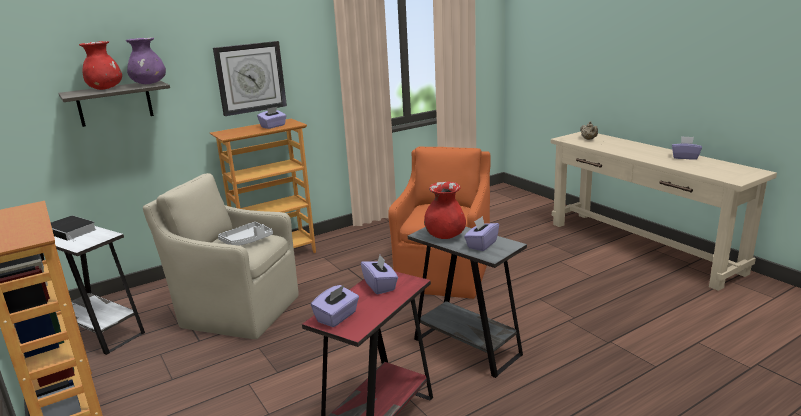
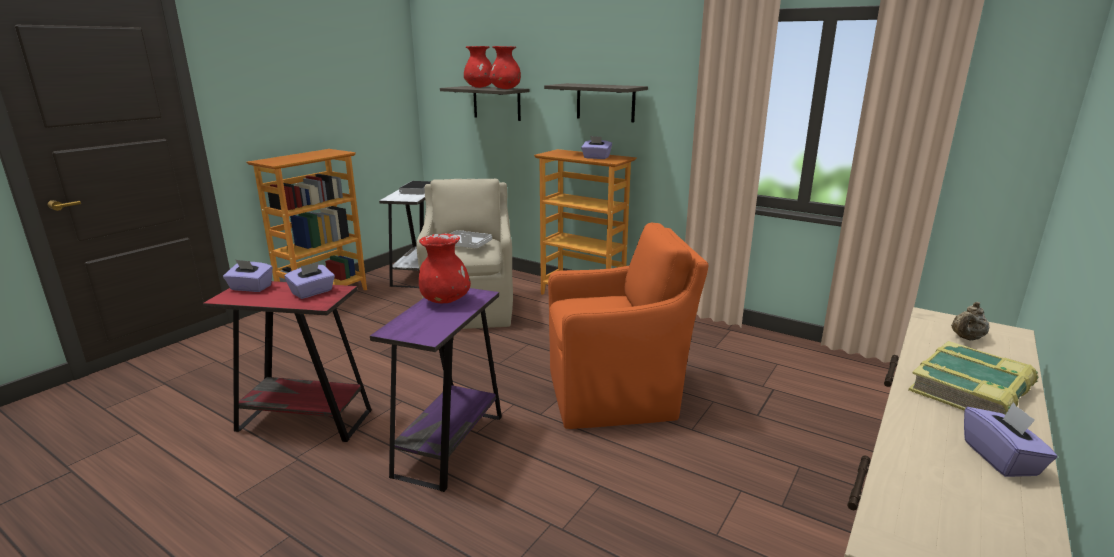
camera: 65 degrees right, 0 degrees up
(149, 84) = (505, 89): purple vase -> red vase
(250, 78) = (605, 102): wall clock -> shelf
(467, 347) = (449, 445): grey side table -> purple side table
(481, 244) = (424, 321): purple tissue box -> none
(635, 149) = (971, 390): none -> book

